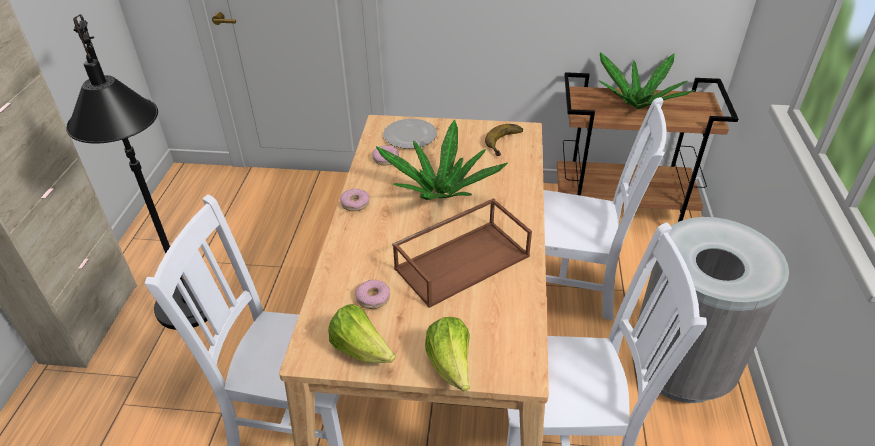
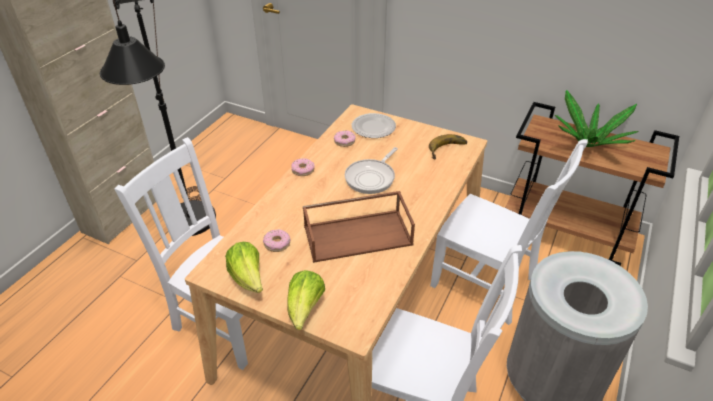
camera: 20 degrees right, 0 degrees up
(440, 193) = (372, 178): potted plant -> frying pan

